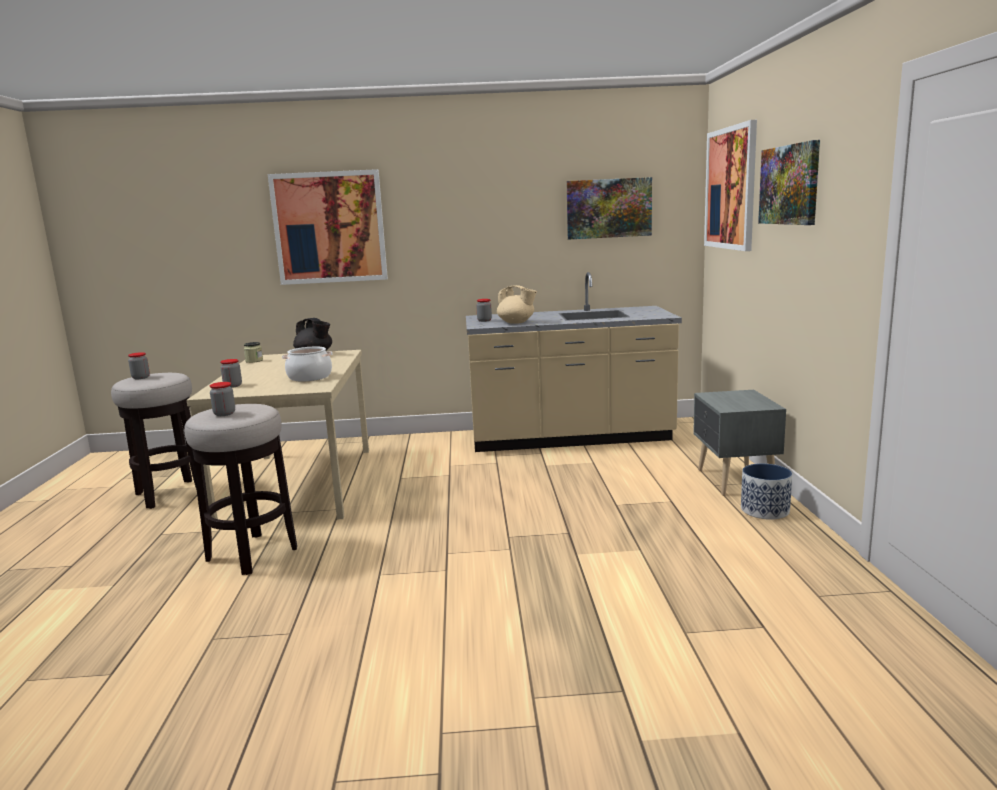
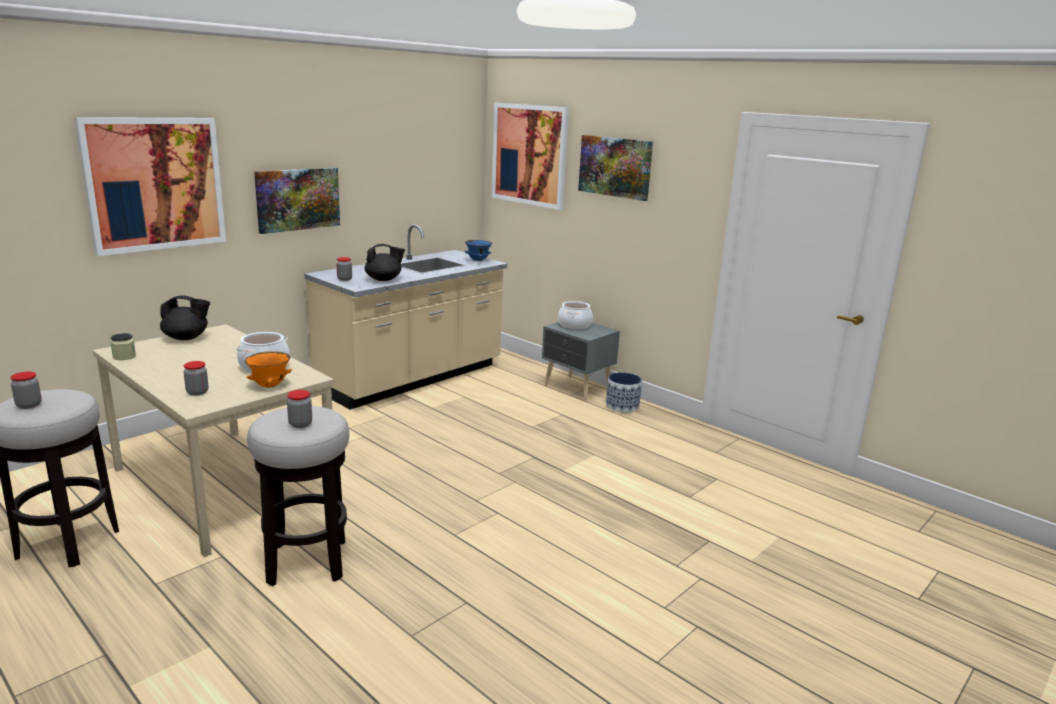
camera: 45 degrees left, 5 degrees up
(280, 389) = (270, 386): none -> orange bowl
(516, 322) = (384, 279): beige teapot -> black teapot
(608, 208) = (420, 164): picture -> picture (298, 199)
(653, 314) = (478, 260): none -> blue bowl
(735, 396) = (574, 325): none -> cooking pot

